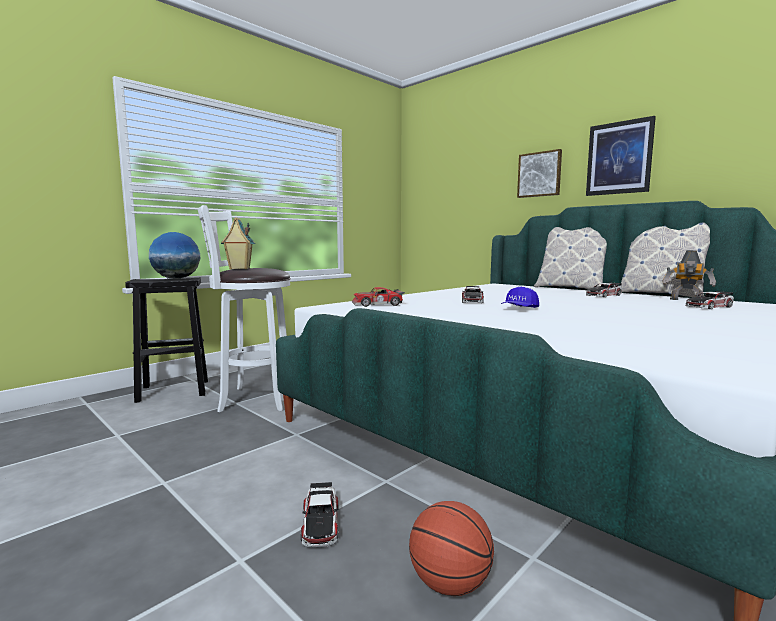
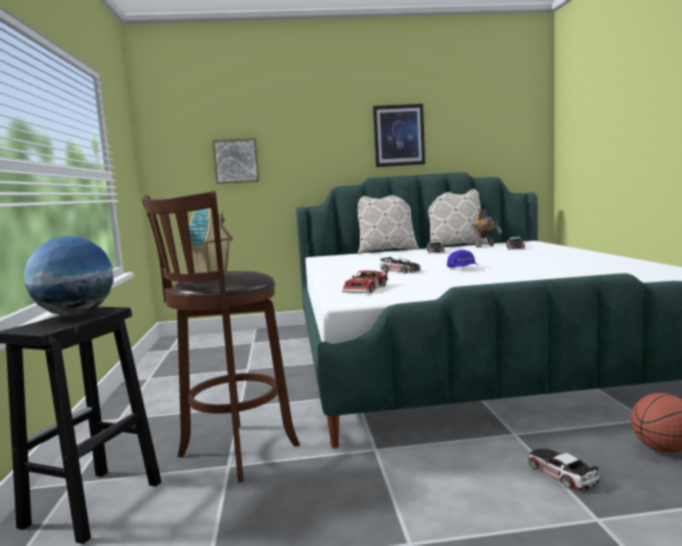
camera: 50 degrees left, 0 degrees up
(253, 399) = (234, 453): white stool -> brown stool
(320, 522) = (561, 474): toy car -> toy car turned 150 degrees counterclockwise
(539, 174) = (329, 146): picture -> picture (236, 161)

